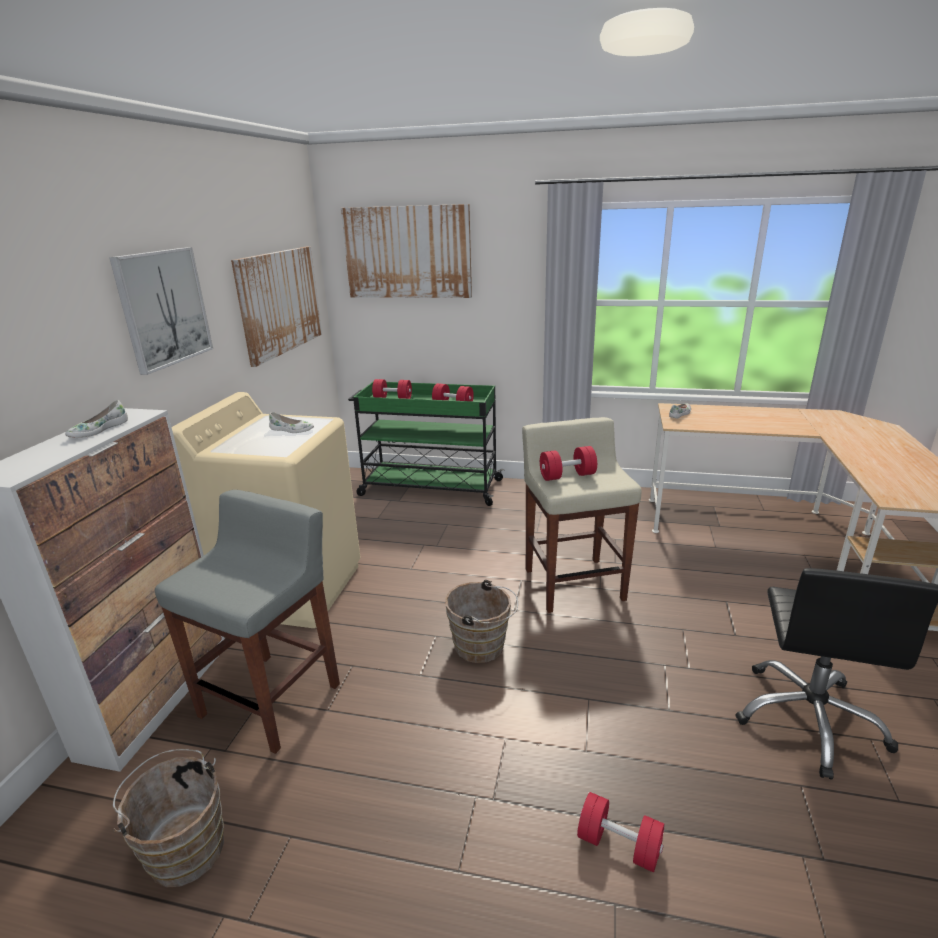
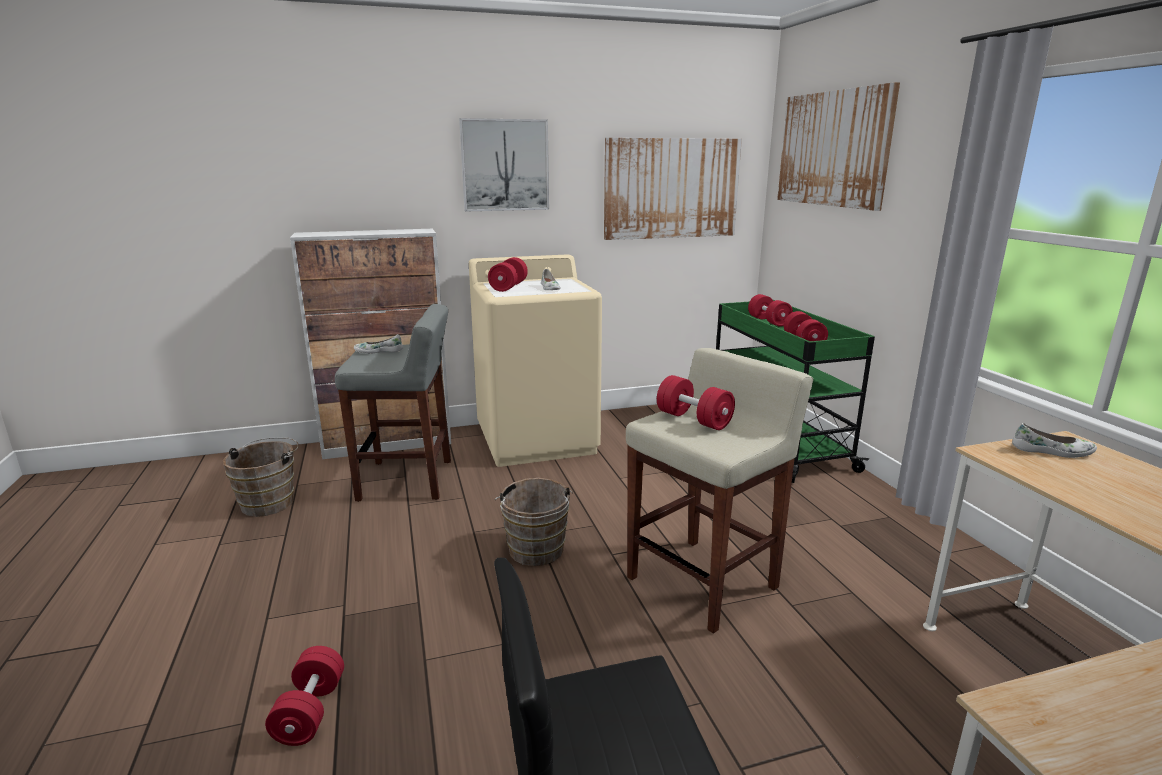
camera: 60 degrees right, 5 degrees down
(98, 430) = (386, 231): white shoe -> white shoe (379, 351)
(253, 444) = (508, 287): none -> red dumbbell

